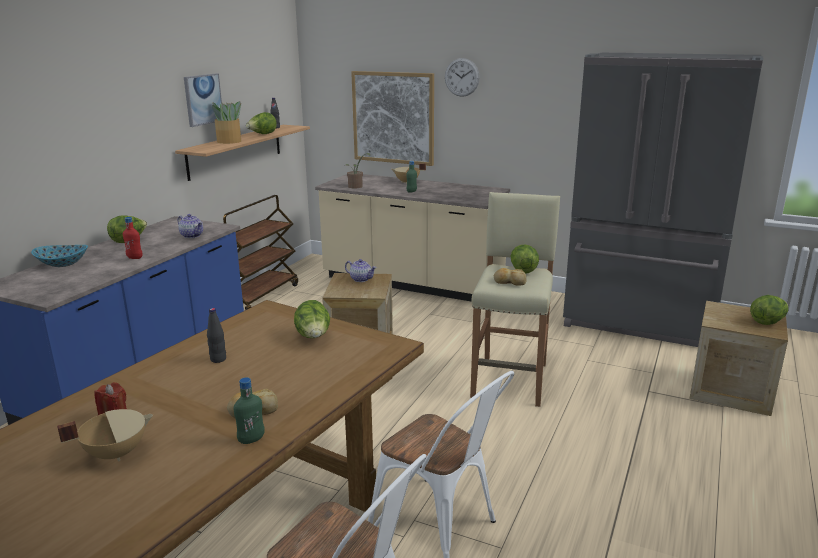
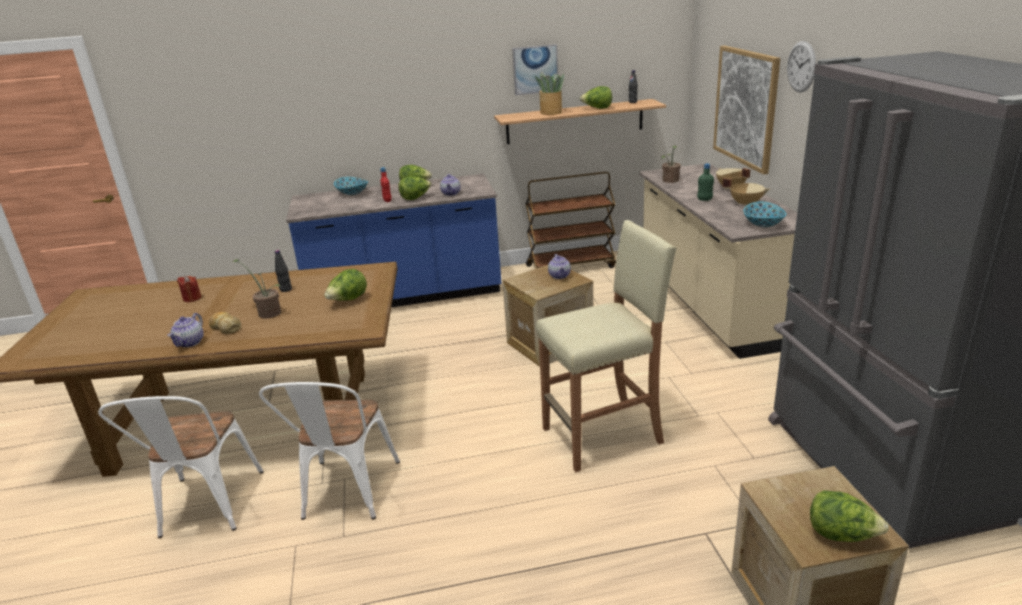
camera: 55 degrees right, 5 degrees up
(115, 453) = (154, 316): beige cooking pot -> beige cooking pot (745, 204)
(251, 439) = (190, 342): green bottle -> teapot
(259, 380) = (267, 312): none -> potted plant
(482, 195) = (762, 224): none -> bowl
(509, 282) = (578, 325): bread -> none
(523, 270) = (621, 320): lettuce -> lettuce (415, 198)

